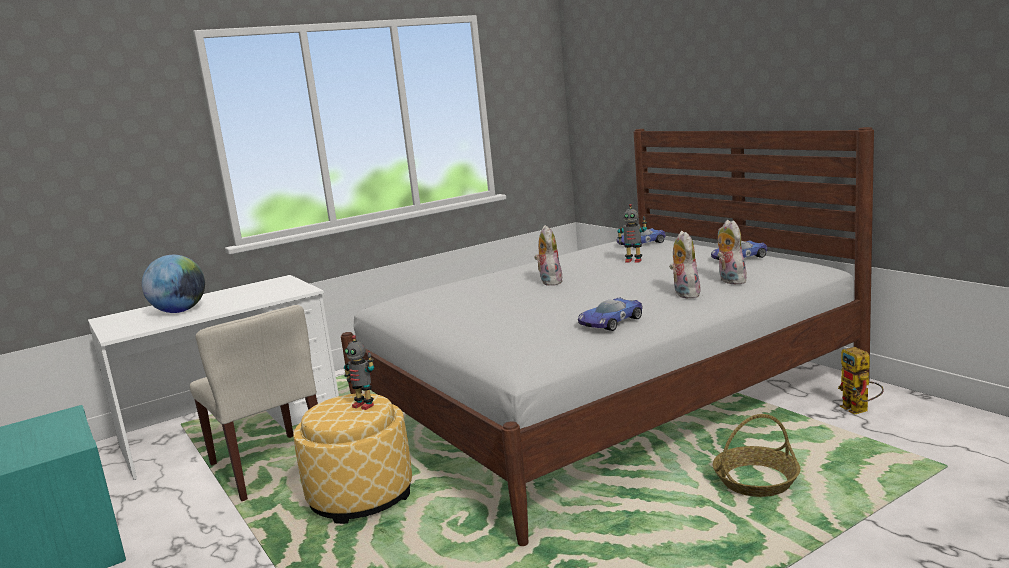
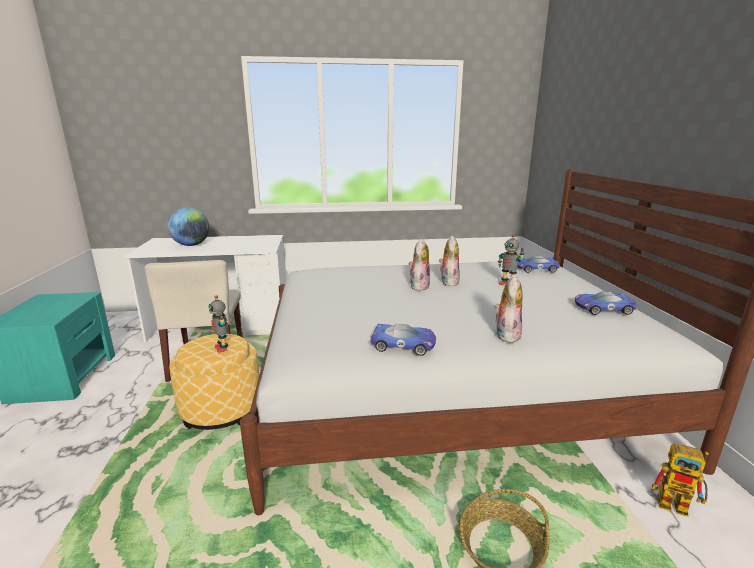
camera: 25 degrees right, 5 degrees up
(609, 322) = (404, 344): toy car -> toy car turned 150 degrees counterclockwise
(730, 281) = (566, 333): plush toy -> plush toy (448, 282)
(860, 410) = (679, 506): toy robot -> toy robot turned 75 degrees counterclockwise

